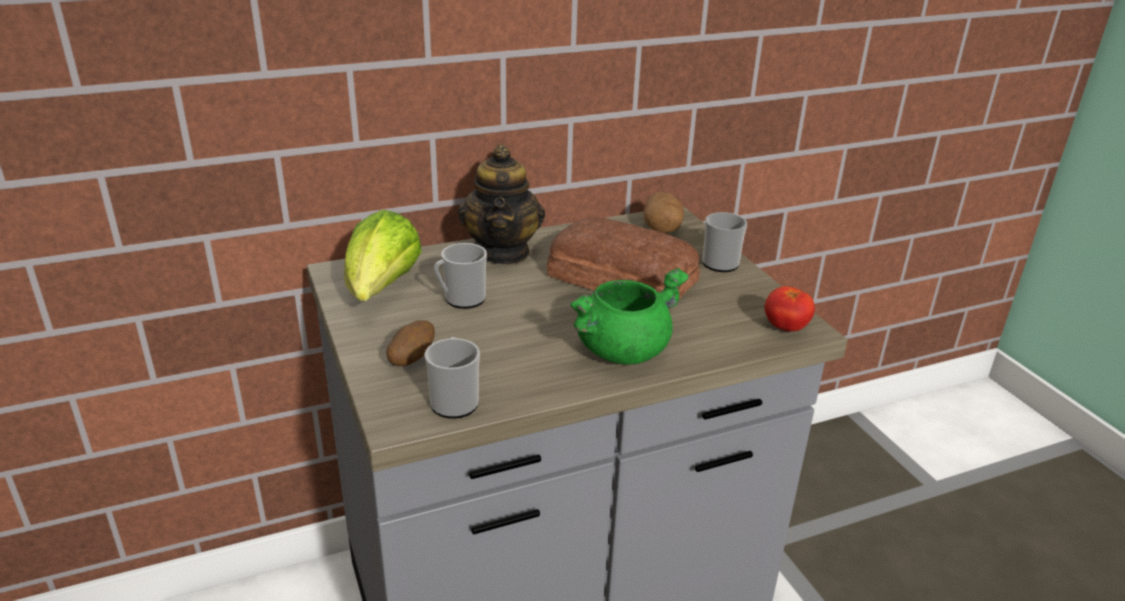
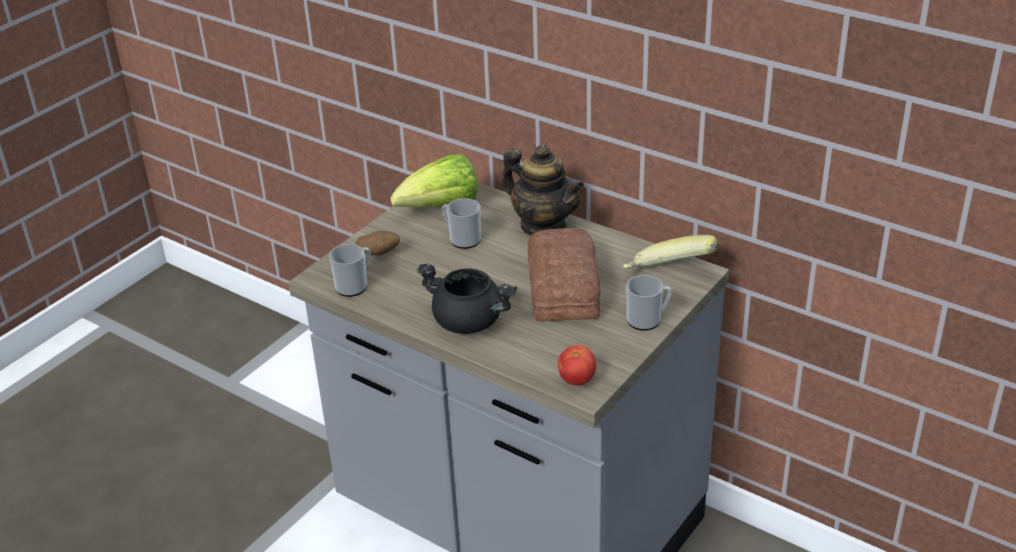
camera: 60 degrees right, 5 degrees up
(502, 251) = (543, 226): teapot -> teapot turned 105 degrees counterclockwise
(623, 349) = (470, 321): green cooking pot -> black cooking pot
(661, 228) = (669, 274): potato -> banana

